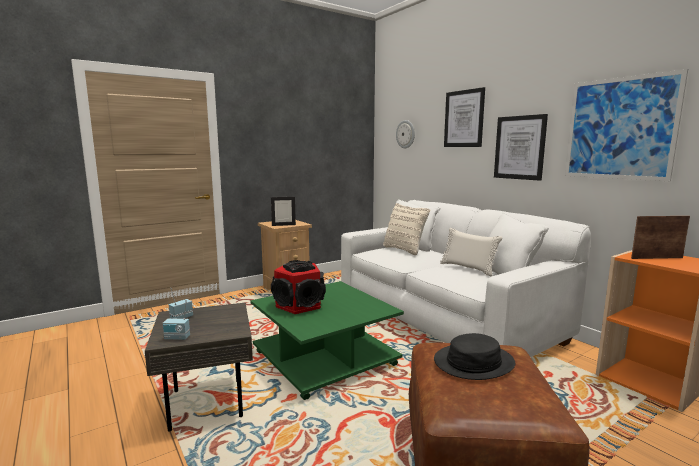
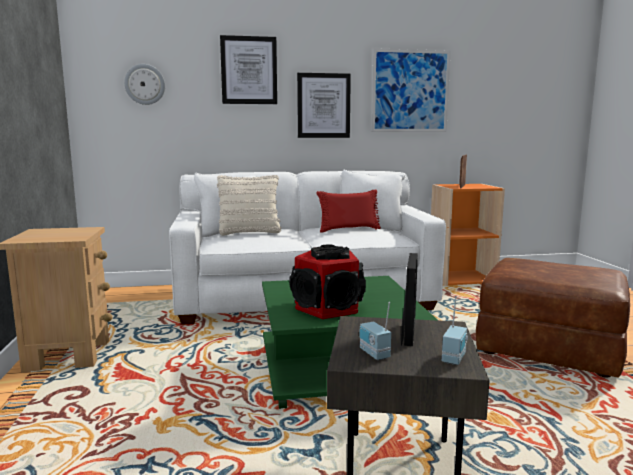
camera: 65 degrees left, 0 degrees up
(283, 225) = (69, 235): picture frame -> picture frame (408, 333)
(468, 269) = (348, 229): white pillow -> red pillow
(473, 362) = (537, 268): black hat -> none

